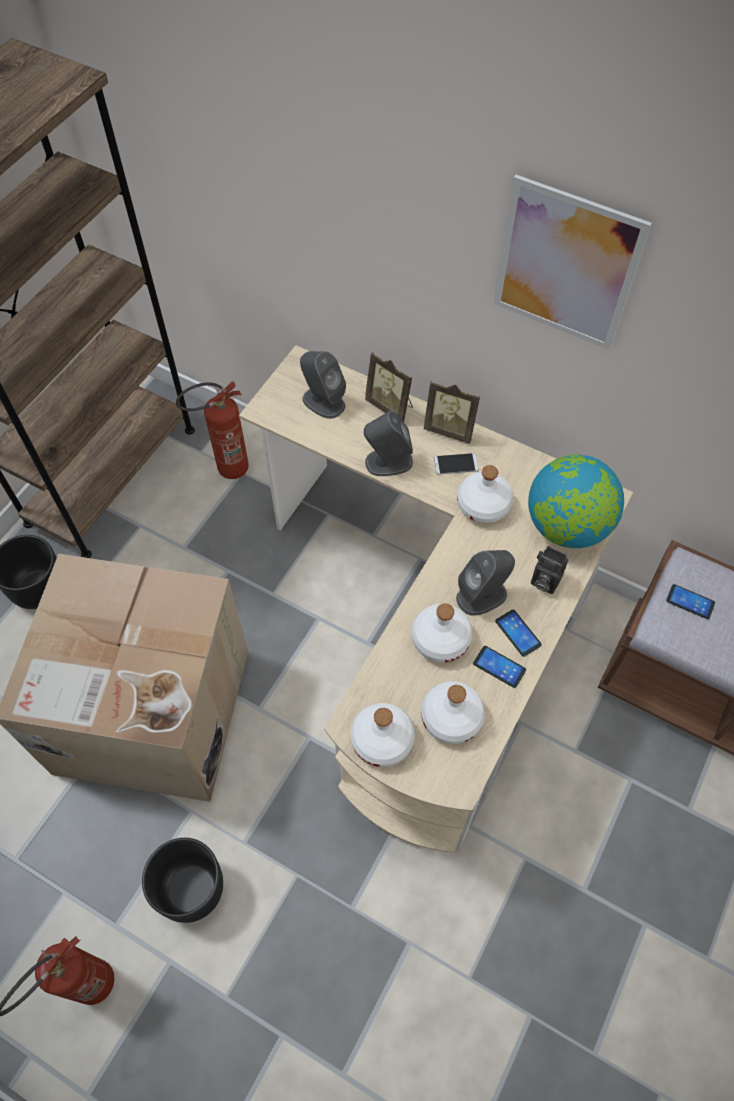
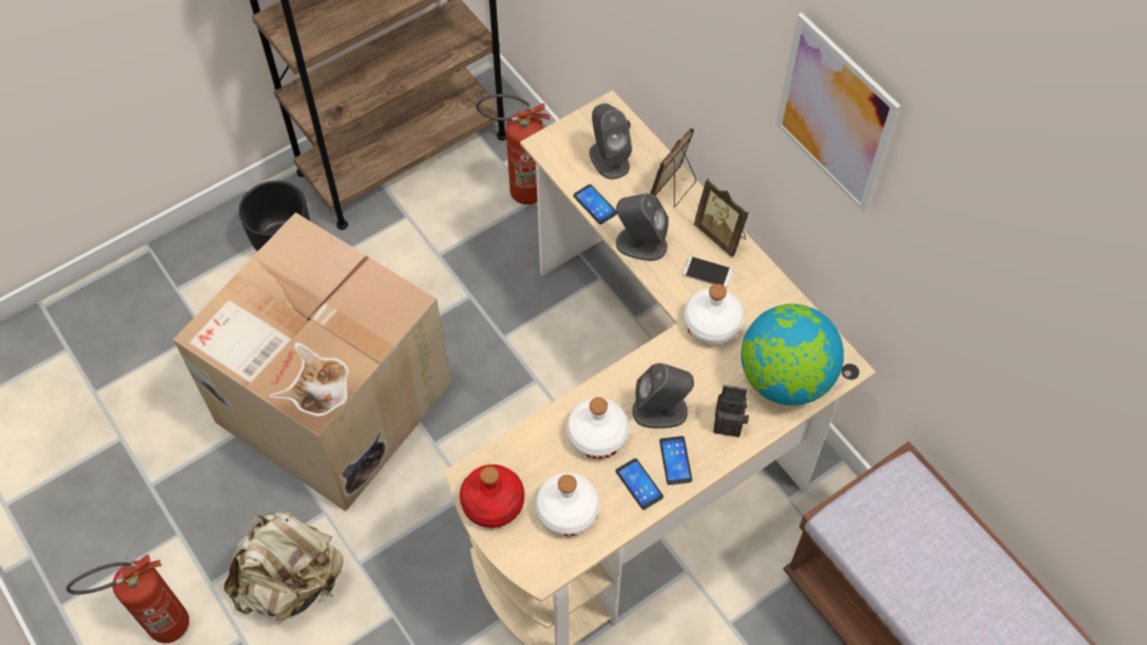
camera: 25 degrees right, 0 degrees up
(191, 888) = (291, 582): black planter -> beige backpack
(382, 739) = (493, 502): white bottle -> red bottle
(390, 406) = (674, 188): picture frame -> picture frame turned 60 degrees clockwise
(543, 581) = (730, 422): camera -> camera turned 135 degrees clockwise
(690, 602) = (885, 509): phone -> phone (595, 204)

